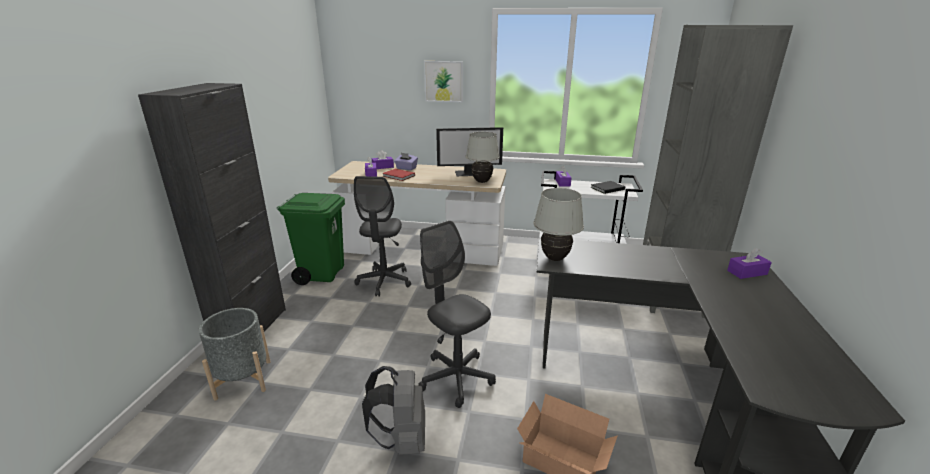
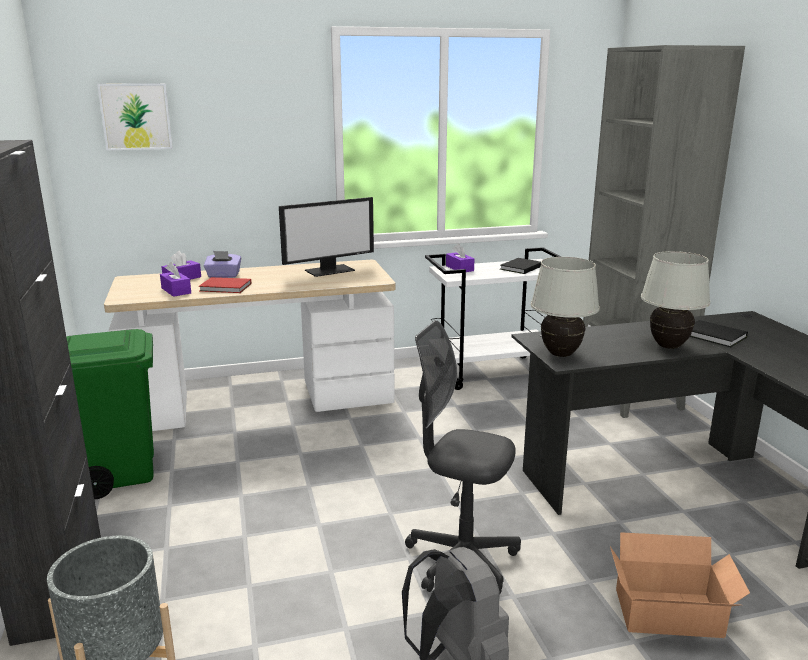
camera: 25 degrees left, 5 degrees down
(384, 281) = (241, 461): grey office chair -> none
(444, 81) = (262, 136): picture -> picture (136, 116)
(481, 182) = (361, 279): white table lamp -> white table lamp (668, 346)
(694, 268) = (715, 336): none -> black book
(747, 272) = (765, 330): purple tissue box -> none

